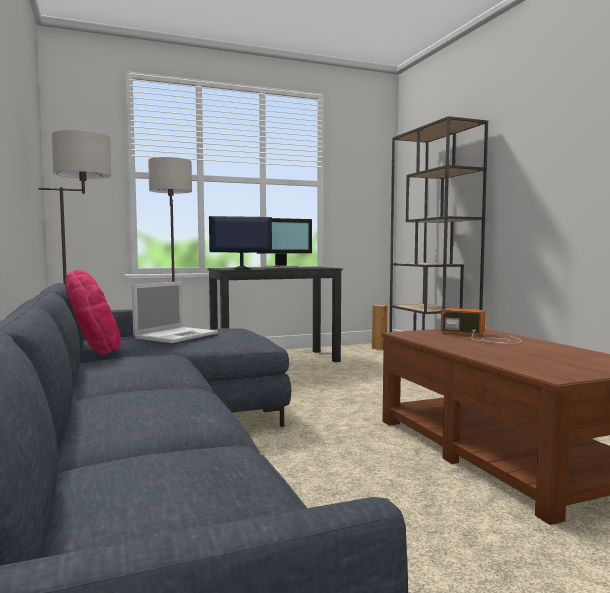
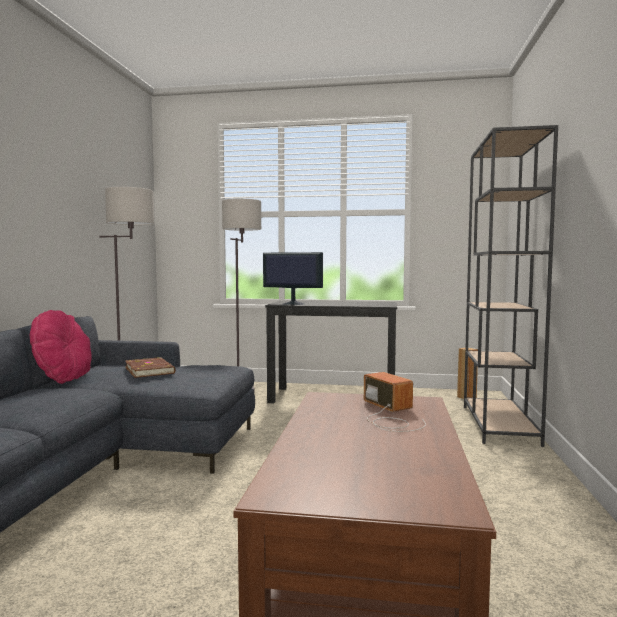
camera: 30 degrees right, 0 degrees up
(177, 335) = (150, 370): laptop -> brown book
(282, 267) = (345, 302): monitor -> none

